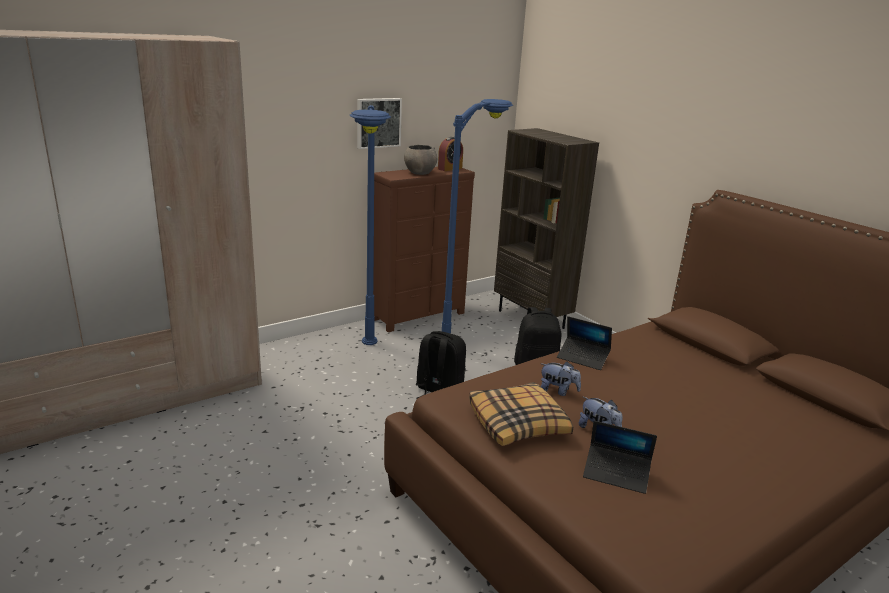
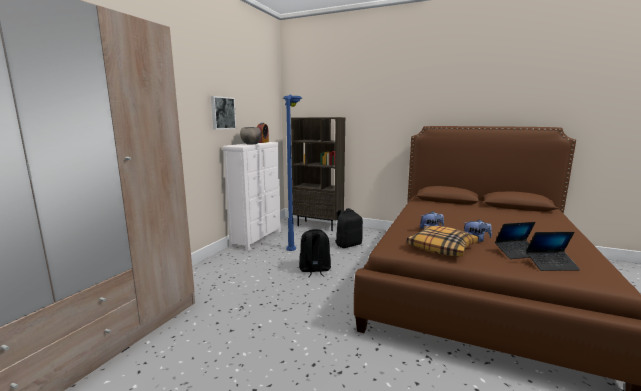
camera: 30 degrees left, 10 degrees down
(368, 366) = (257, 270): blue floor lamp -> none
(419, 316) = (257, 238): brown dresser -> white dresser
(583, 358) = (414, 216): laptop -> laptop (551, 265)

